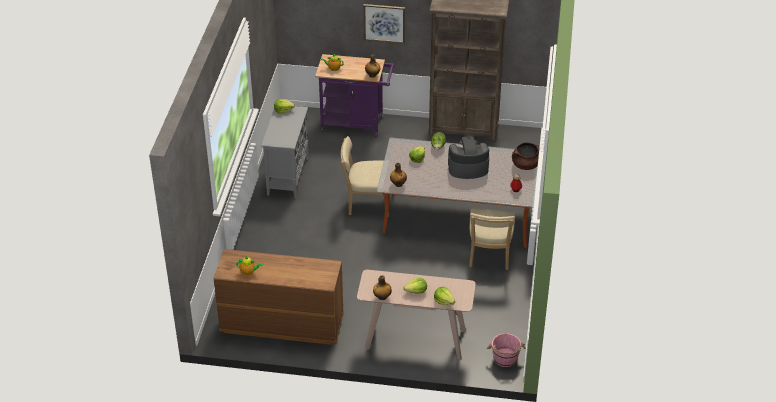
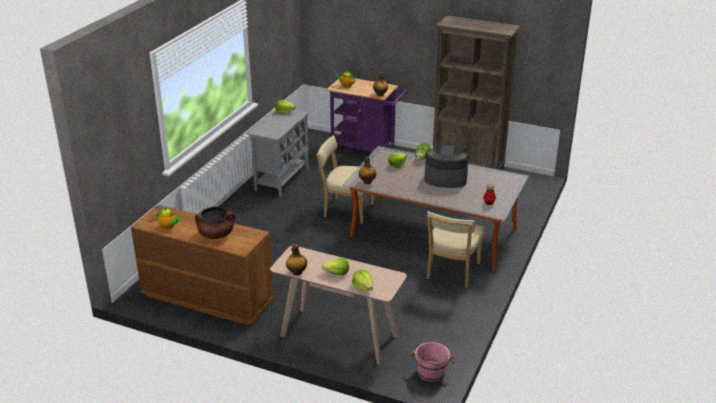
camera: 15 degrees right, 10 degrees down
(384, 23) = (399, 46): picture -> none
(525, 165) = (508, 184): brown cooking pot -> brown cooking pot (216, 234)

